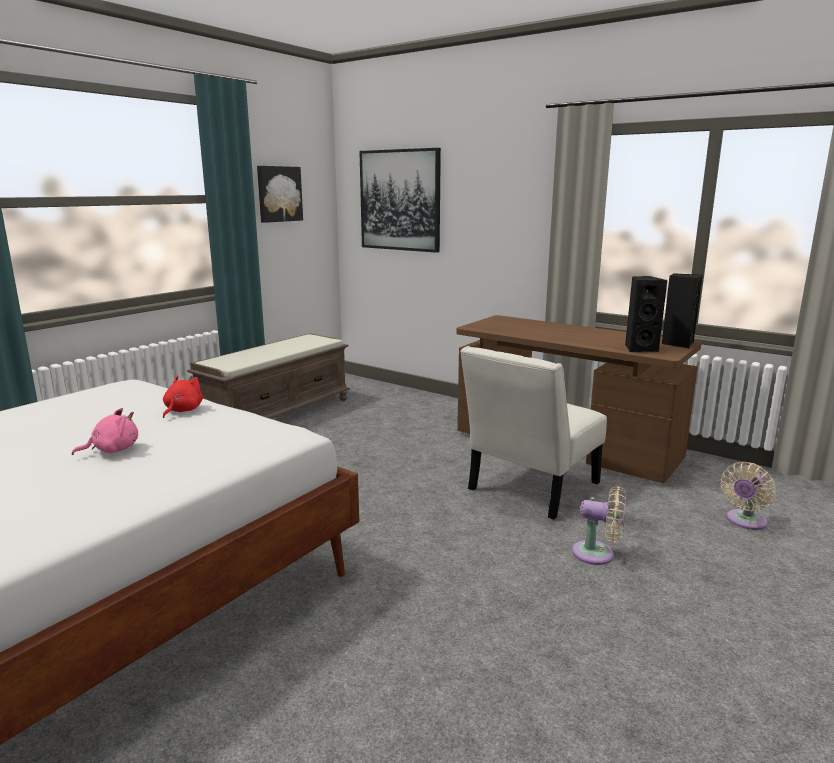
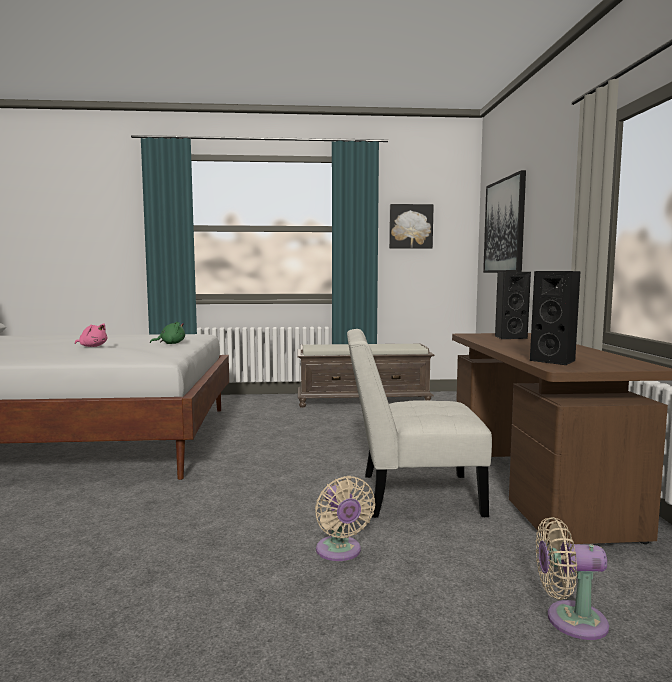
camera: 50 degrees right, 10 degrees down
(182, 410) = (170, 343): red plush toy -> green plush toy
(677, 343) = (629, 366): black speaker -> black speaker (509, 337)

